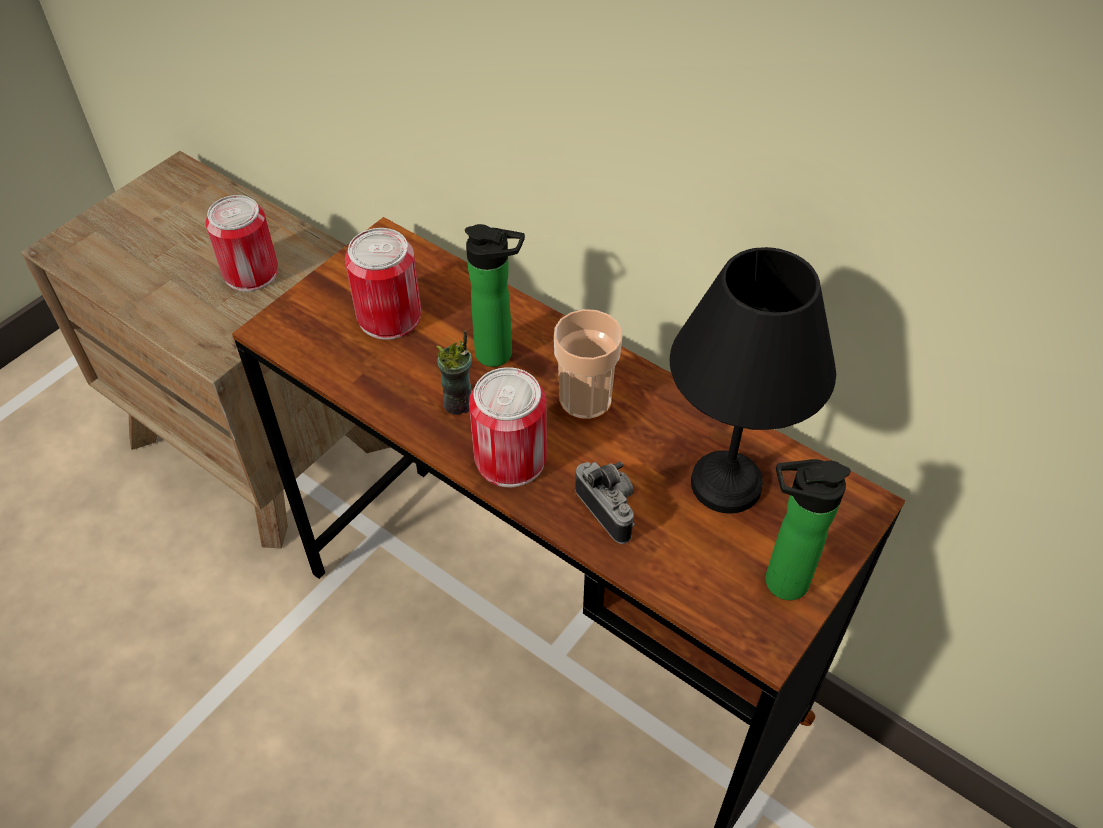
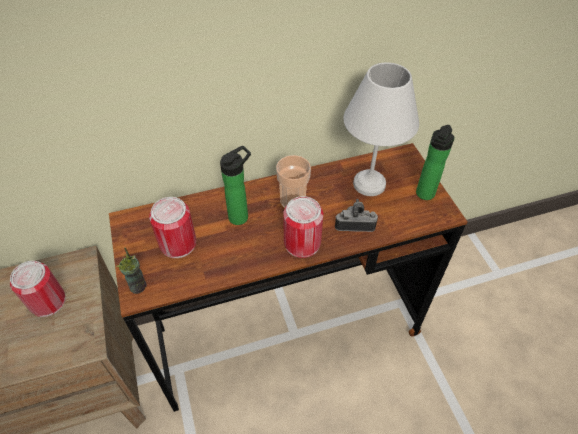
camera: 55 degrees left, 0 degrees up
(459, 404) = (256, 244): cup -> cup (138, 286)
(729, 485) = (370, 183): black table lamp -> white table lamp

